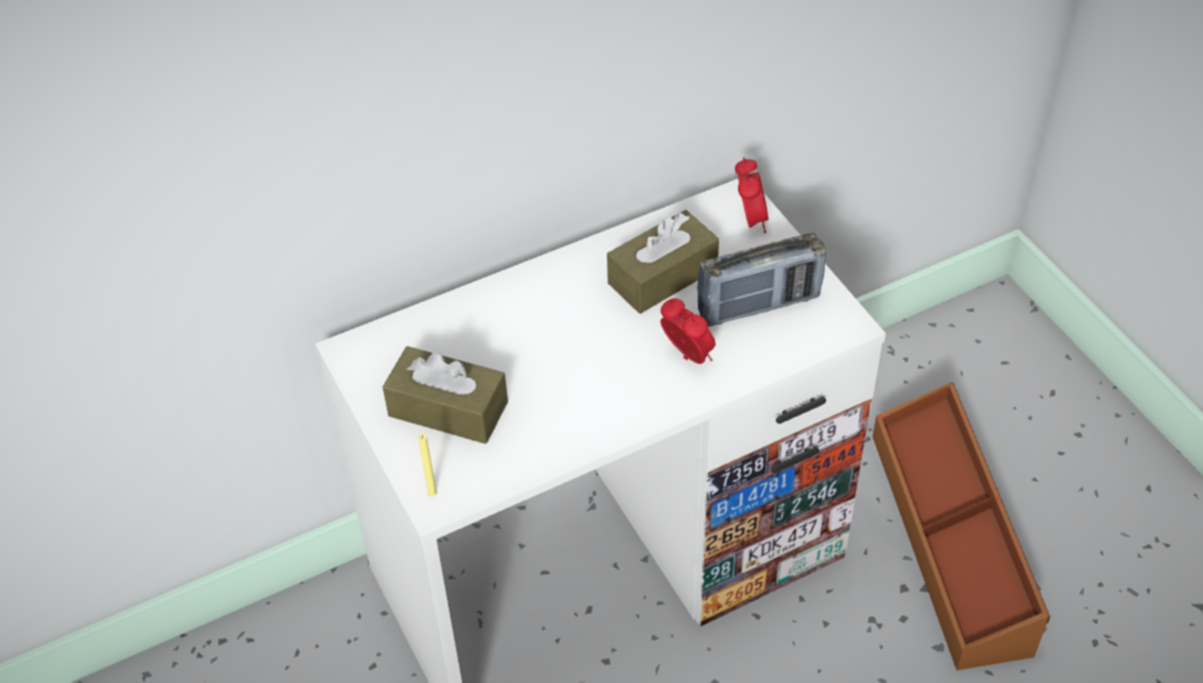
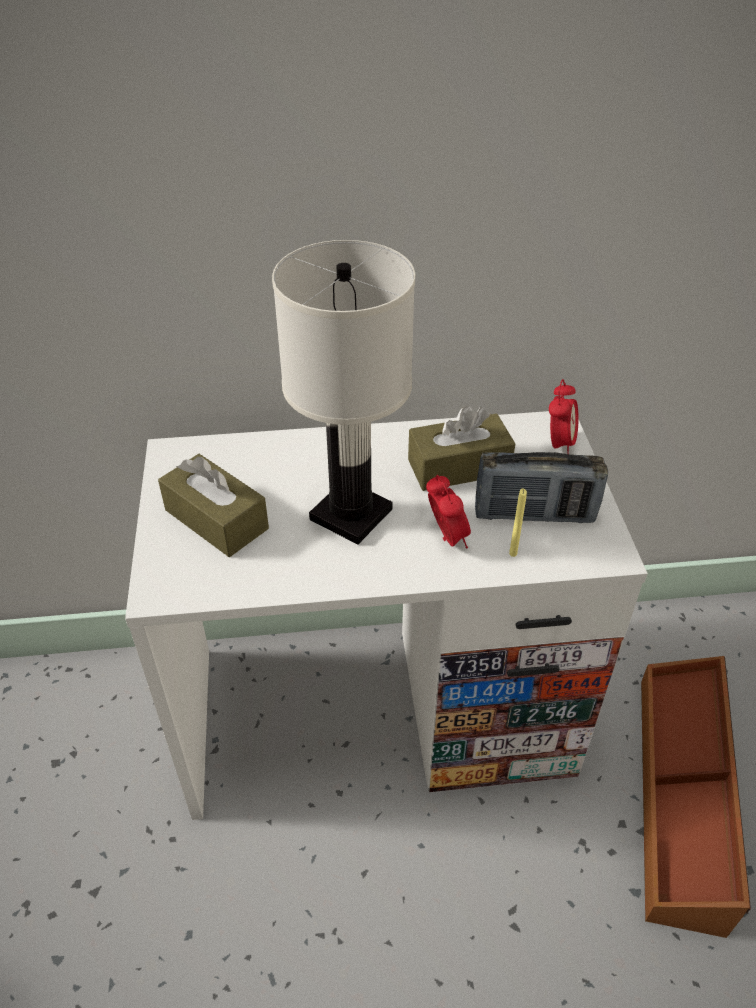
camera: 20 degrees right, 5 degrees down
(432, 493) = (159, 584): yellow candle -> yellow candle (513, 553)
(580, 362) = (349, 515): none -> white table lamp

